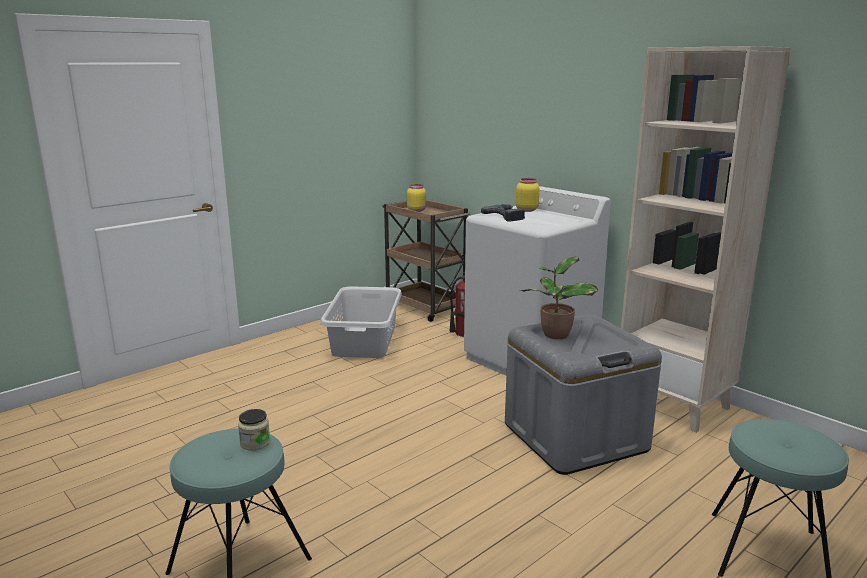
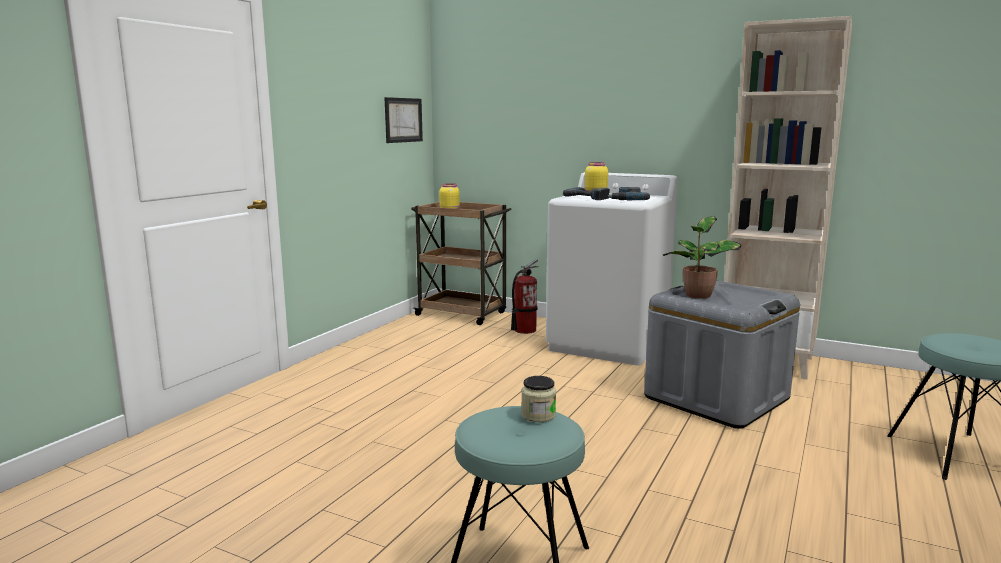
camera: 20 degrees left, 5 degrees down
(365, 340) = (430, 348): grey laundry basket -> none
(376, 123) = (403, 120): none -> picture
(539, 222) = (627, 199): none -> power drill

